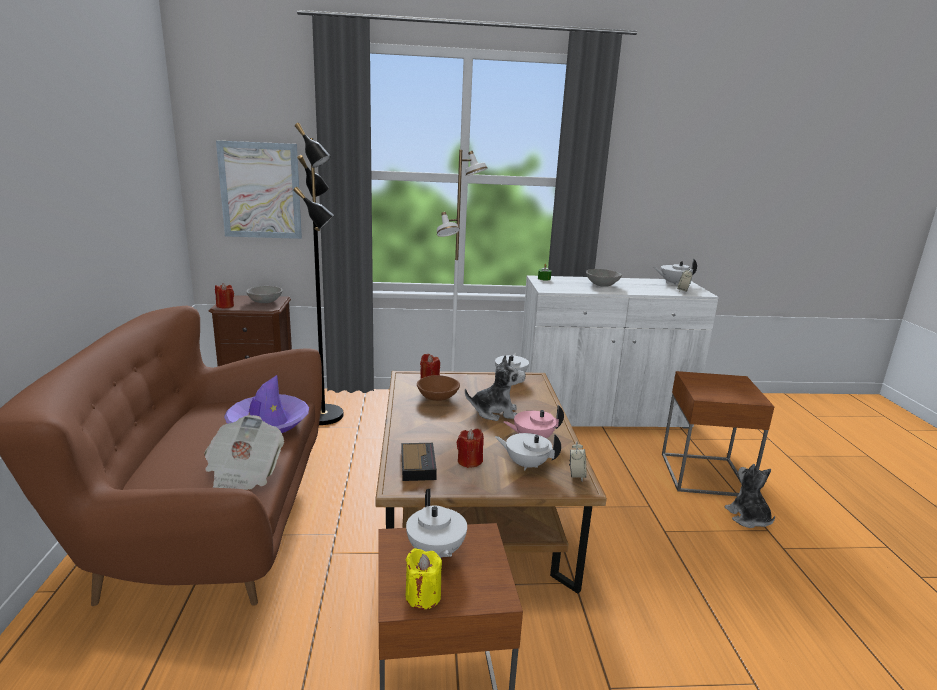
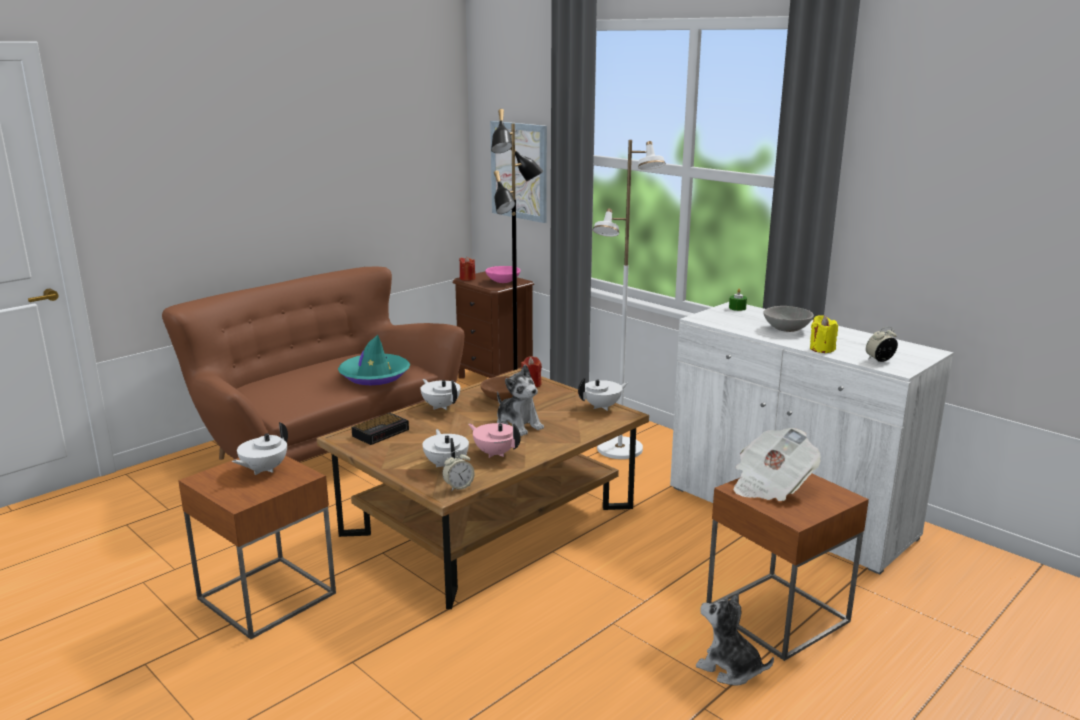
camera: 50 degrees right, 0 degrees up
(243, 474) = (302, 399): newspaper -> newspaper (771, 485)
(265, 302) = (503, 281): grey bowl -> pink bowl
(268, 422) = (374, 376): purple hat -> turquoise hat
(423, 596) = (214, 482): yellow candle -> yellow candle (821, 349)
(469, 461) = (416, 445): red candle -> none
(672, 283) = (904, 349): white teapot -> white teapot (441, 406)
(748, 518) = (729, 668): plush toy -> plush toy turned 90 degrees counterclockwise

